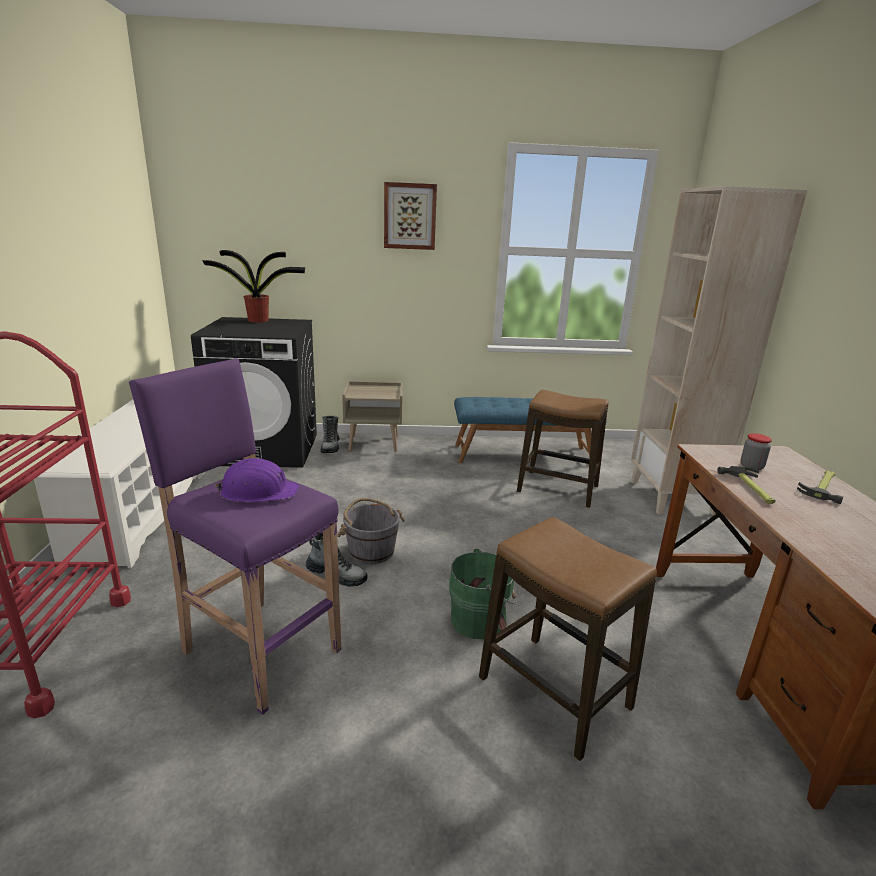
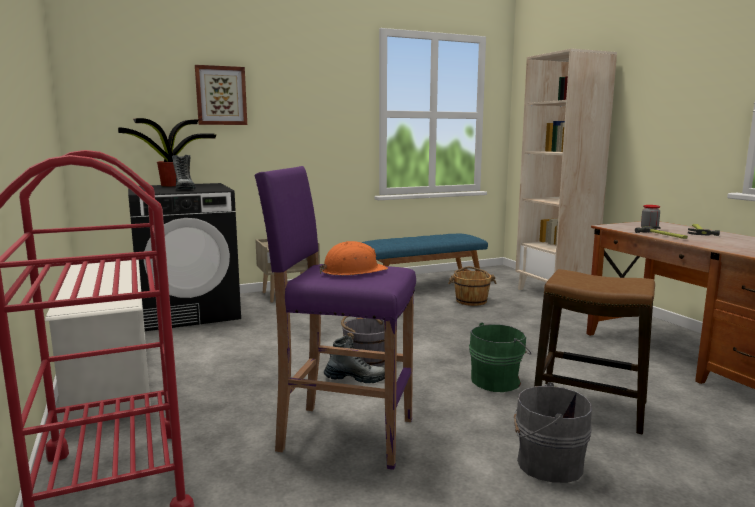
camera: 20 degrees left, 10 degrees down
(258, 491) = (353, 271): purple hard hat -> orange hard hat
(330, 447) = (250, 302): boot -> boot (184, 188)
(410, 216) = (305, 87): picture -> picture (221, 95)
(424, 764) = (546, 463): none -> grey bucket
(558, 489) = (471, 301): stool -> brown bucket

